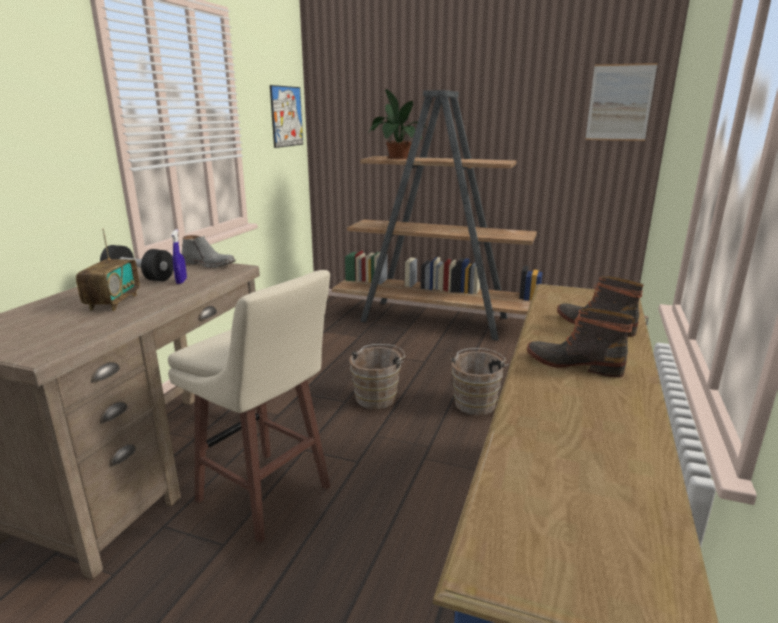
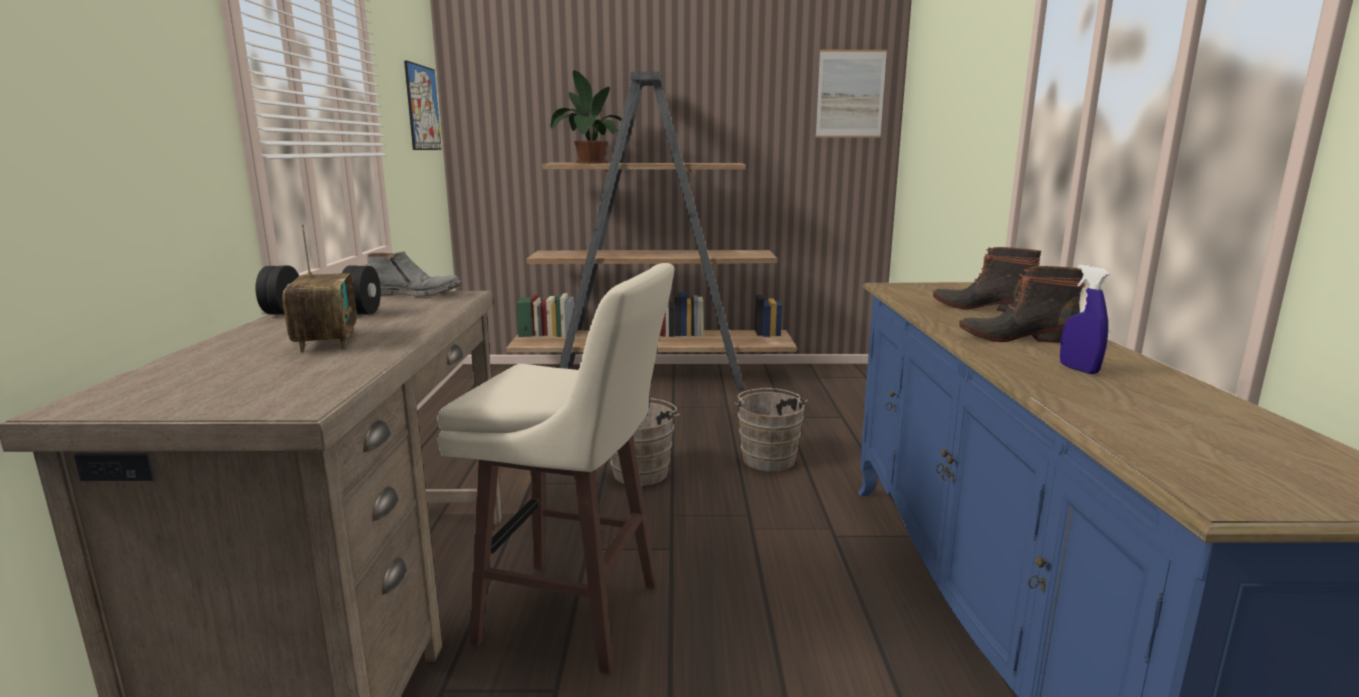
camera: 20 degrees left, 5 degrees down
(181, 281) = (401, 312): blue spray bottle -> blue spray bottle (1078, 369)

